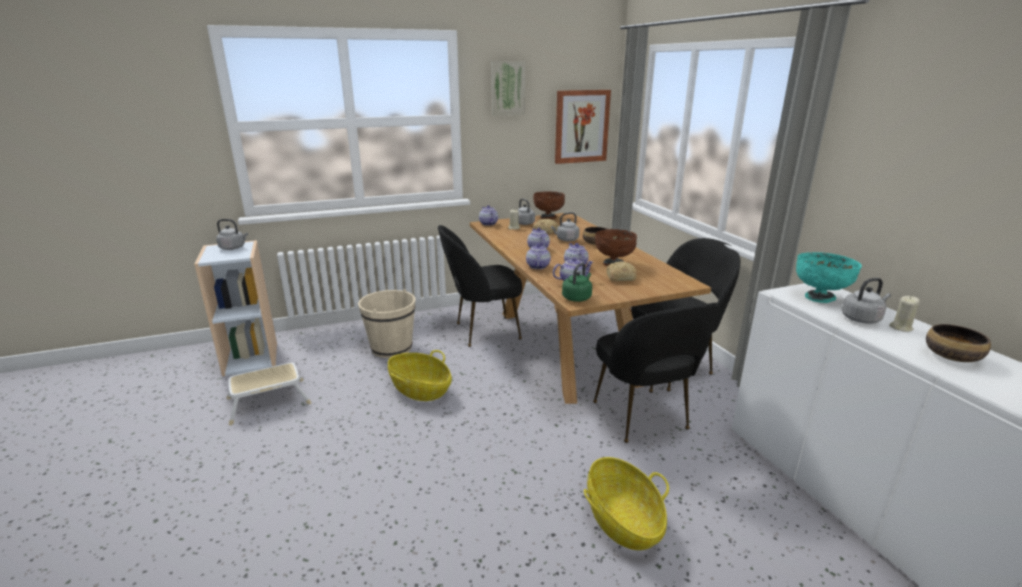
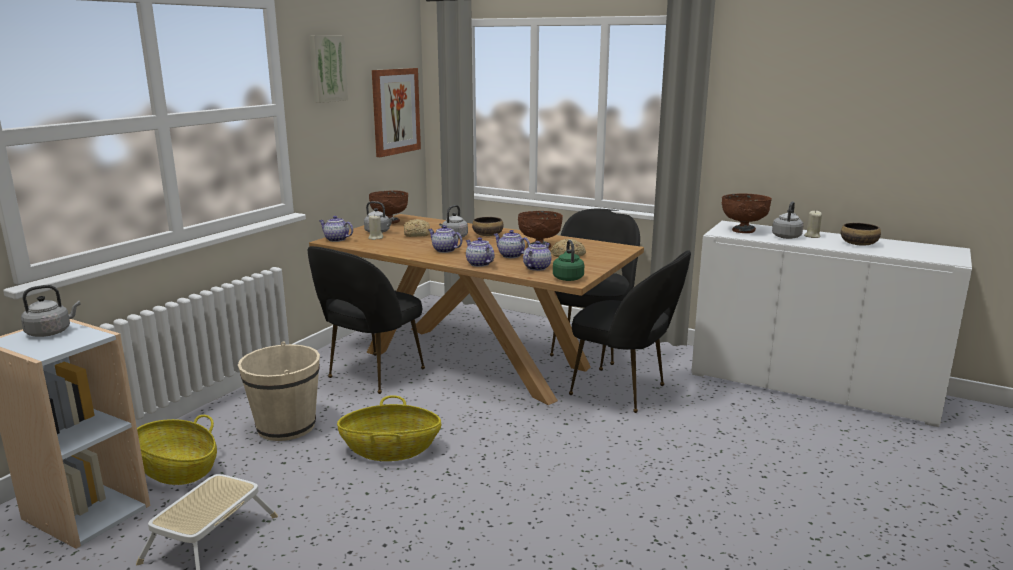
camera: 40 degrees left, 5 degrees down
(622, 520) = (707, 462): basket -> basket (177, 470)
(819, 298) = (743, 230): turquoise bowl -> brown bowl

